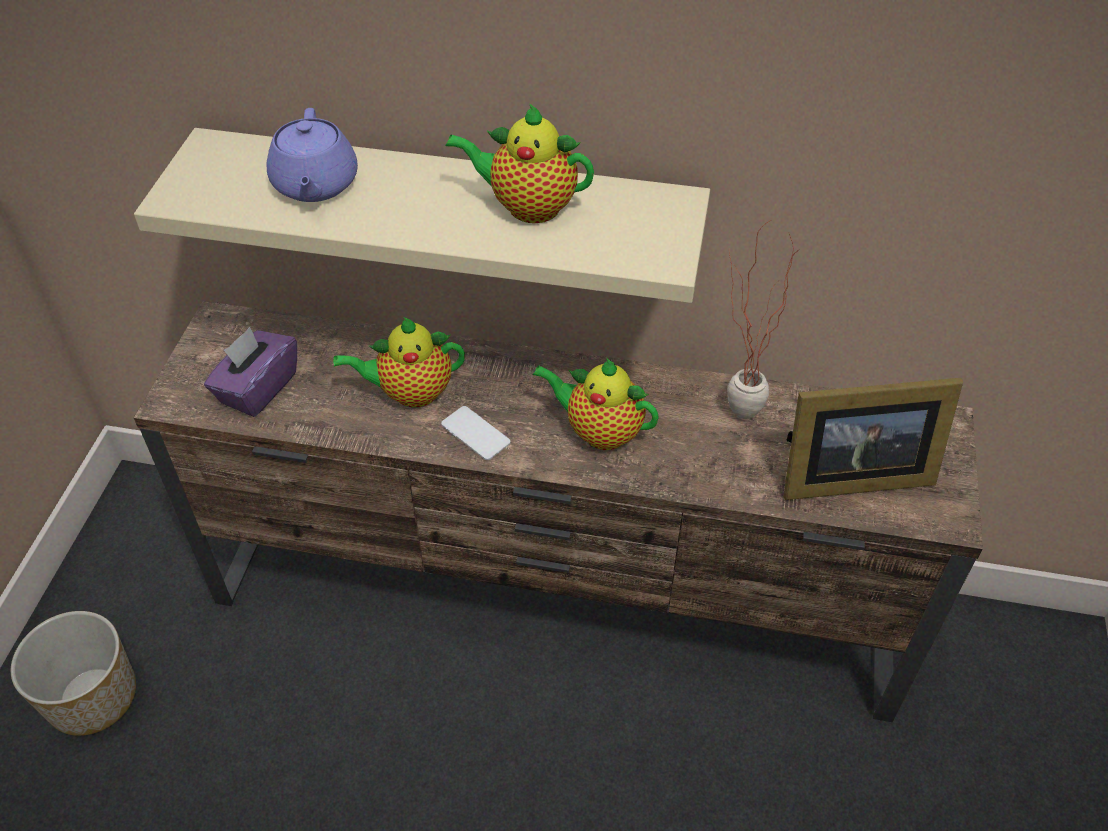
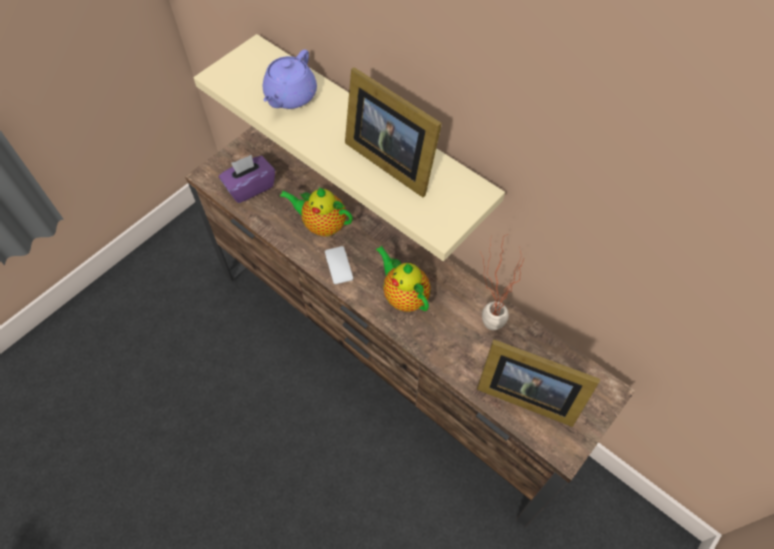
camera: 30 degrees right, 10 degrees up
(92, 698) = (148, 296): planter -> none
(527, 207) = (390, 159): teapot -> picture frame

